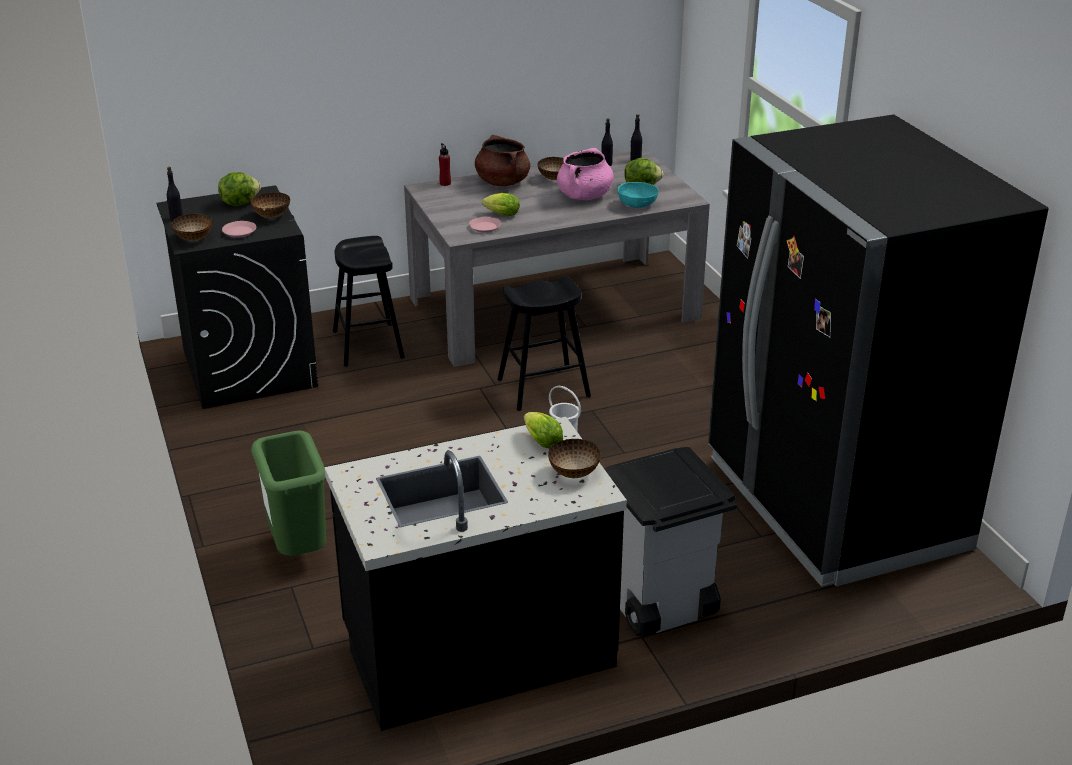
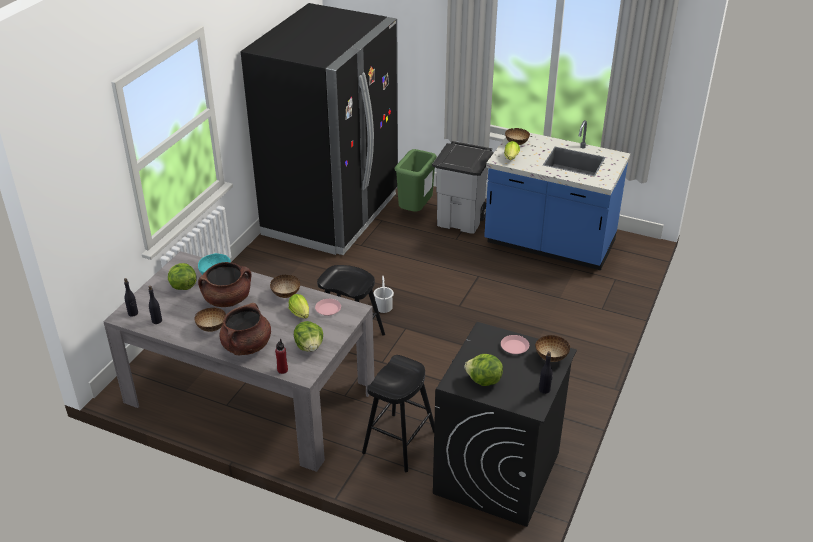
camera: 135 degrees left, 5 degrees up
(271, 216) = (477, 351): bowl -> bowl (286, 295)
(297, 550) = (583, 324): green trash can -> green trash can (416, 211)
(451, 202) = (309, 346): none -> lettuce
(477, 649) = (549, 244): black counter -> blue counter
(584, 196) = (227, 299): pink cooking pot -> brown cooking pot

